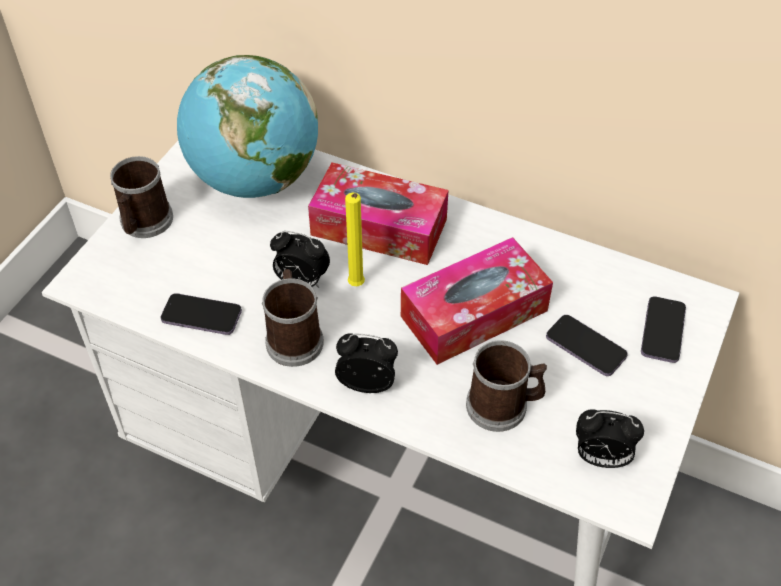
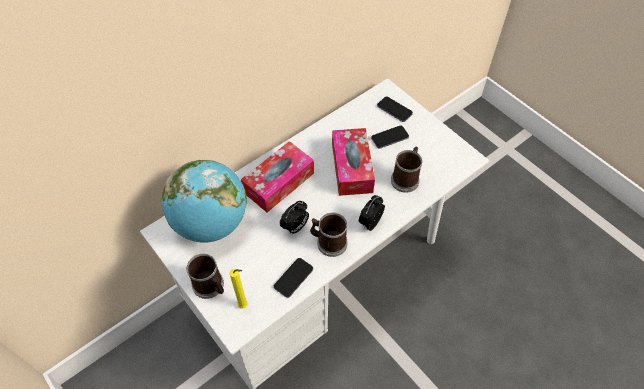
camera: 65 degrees left, 5 degrees up
(356, 286) = (311, 206): yellow candle -> yellow candle (244, 306)
(600, 457) = (445, 158): alarm clock -> none

